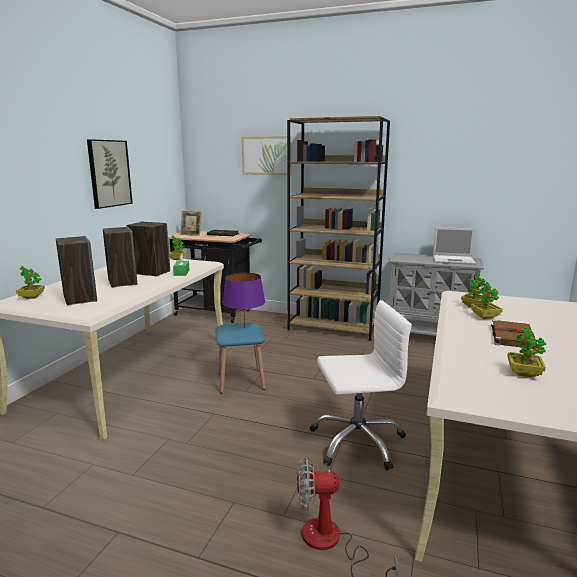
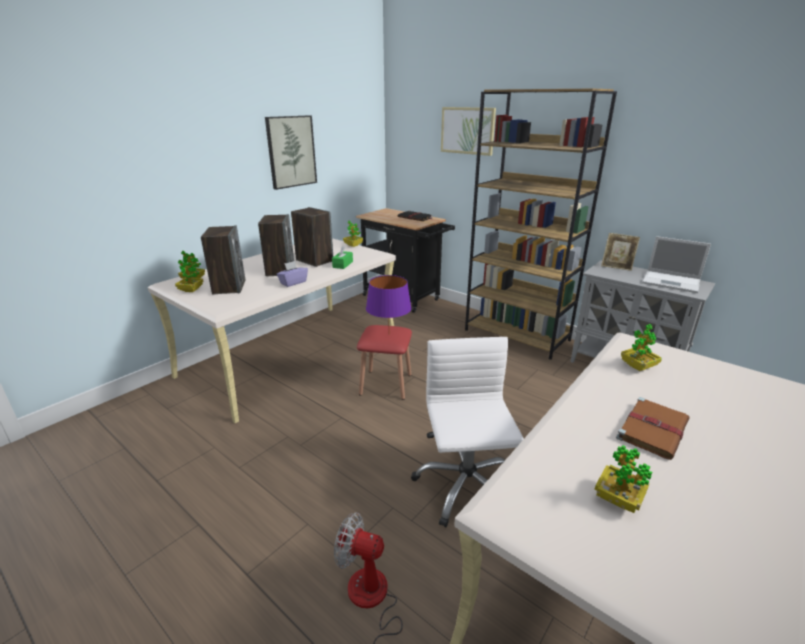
camera: 20 degrees right, 10 degrees up
(145, 289) = (293, 282): none -> purple tissue box
(191, 234) = (383, 215): picture frame -> picture frame (616, 267)
(241, 381) = (386, 384): blue stool -> red stool
(357, 441) = (465, 486): white office chair -> white office chair turned 105 degrees counterclockwise
(485, 317) = (639, 387): potted plant -> potted plant (191, 290)

